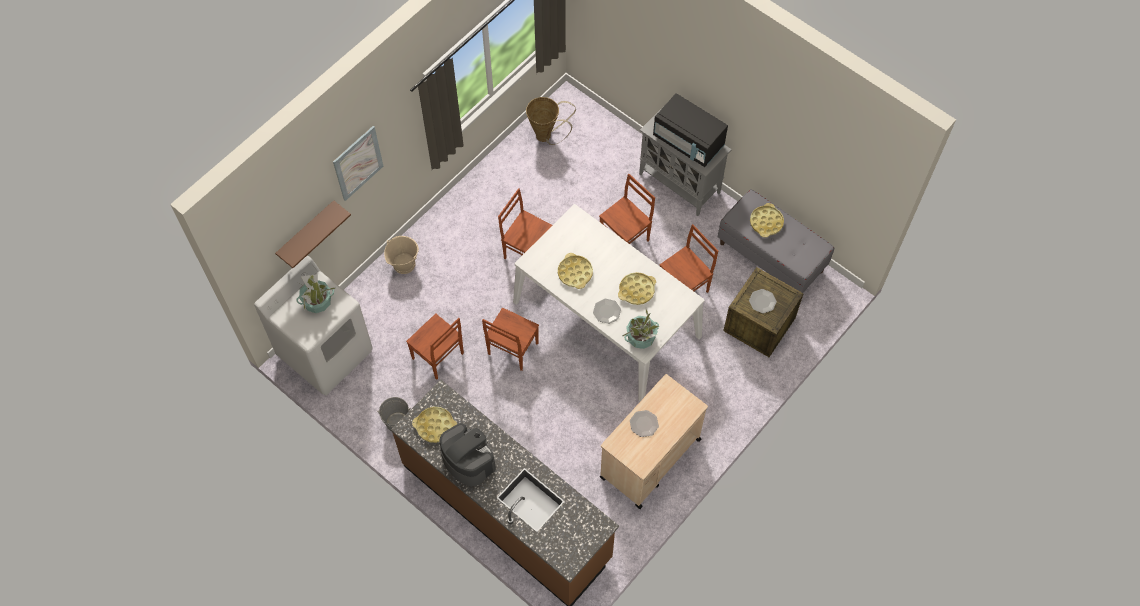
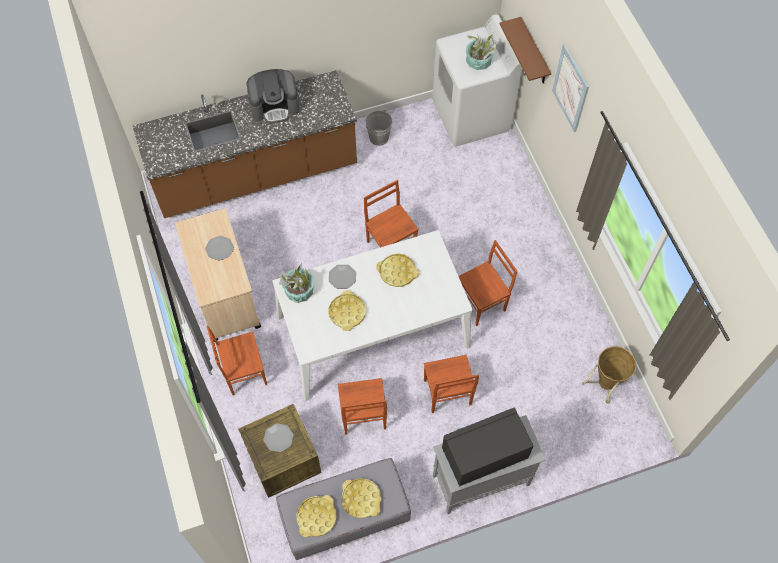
camera: 120 degrees right, 0 degrees up
(404, 264) = (524, 203): beige bucket -> none
(435, 426) = (318, 98): yellow tray -> yellow tray (316, 517)
(438, 357) = (418, 188): brown chair -> brown chair (244, 372)

